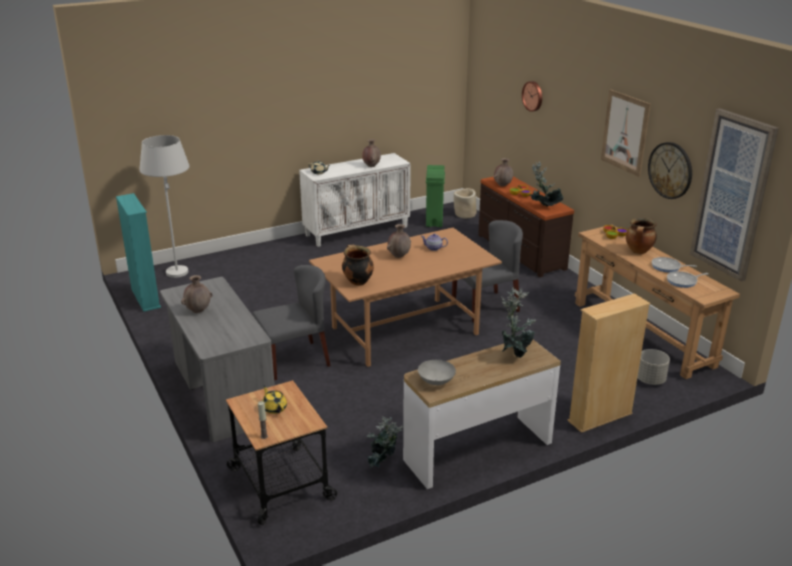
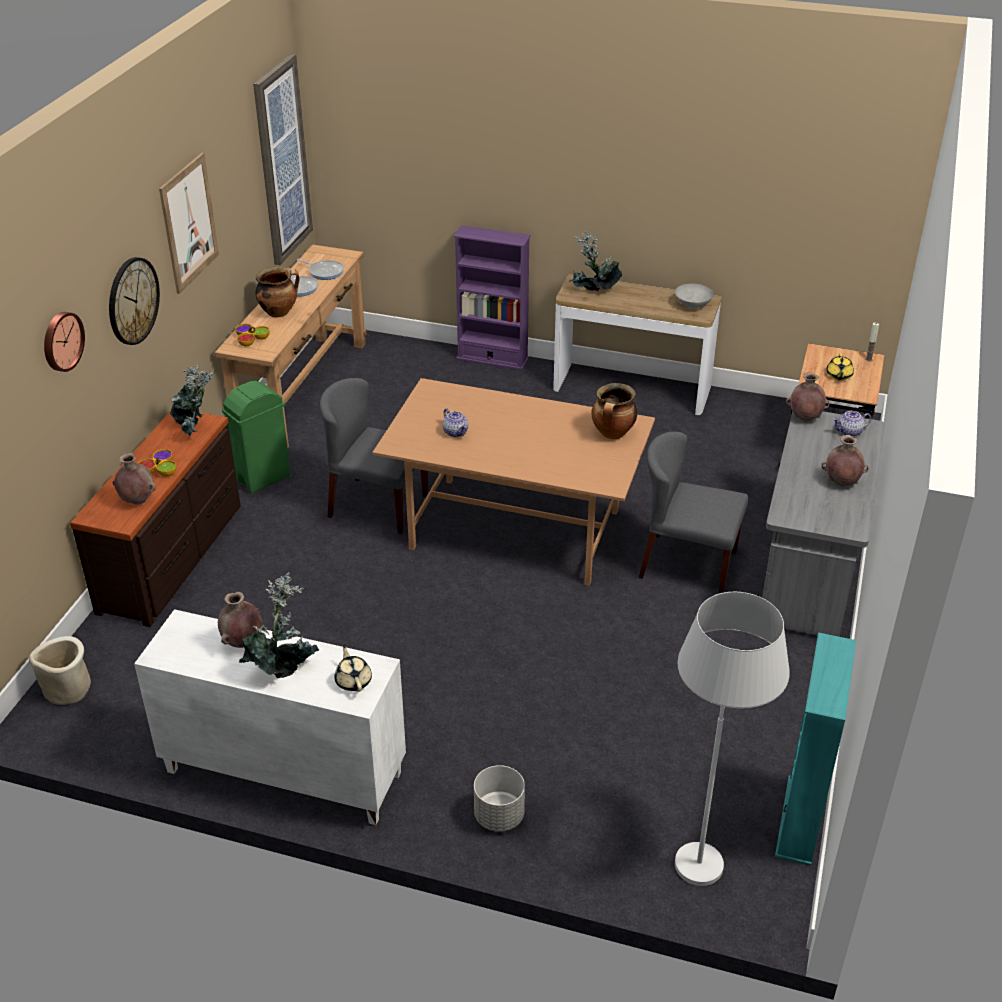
camera: 135 degrees left, 10 degrees up
(218, 341) = (850, 432): none -> teapot
(383, 463) = (721, 420): potted plant -> potted plant (283, 668)
(399, 256) = (512, 443): brown vase -> brown vase (804, 418)
(434, 222) = (141, 706): green trash can -> green trash can (264, 478)
(600, 417) = (492, 358): beige bookcase -> purple bookcase
(650, 380) = (393, 357): grey planter -> grey planter (498, 816)
(670, 170) = (237, 206): wall clock -> wall clock (132, 301)

